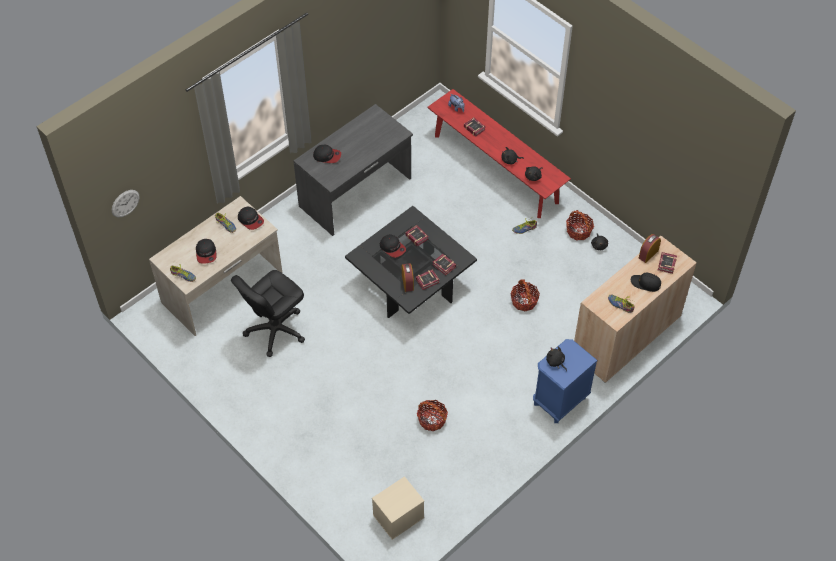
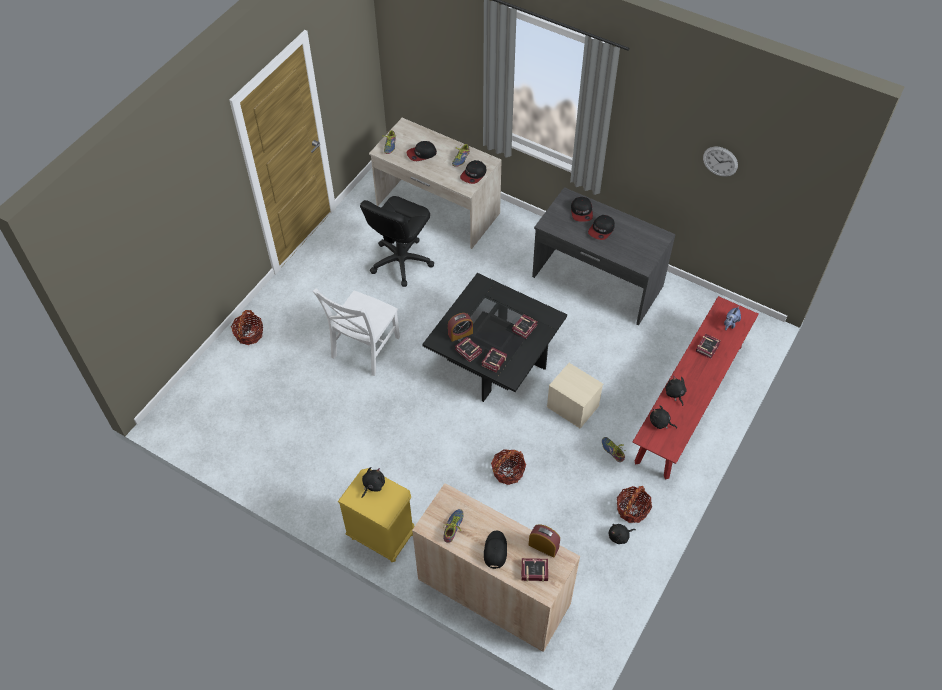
camera: 75 degrees right, 0 degrees up
(125, 203) = (407, 50): wall clock -> wall clock (720, 161)
(275, 330) = (401, 261): black office chair -> black office chair turned 90 degrees counterclockwise
(367, 379) = (364, 349): none -> white chair
(392, 247) = (502, 310): cap -> cap (601, 230)
(398, 517) = (209, 414): beige storage box -> beige storage box (572, 406)
(432, 420) = (328, 417): basket -> basket (249, 334)
(559, 401) = (381, 535): blue nightstand -> yellow nightstand

